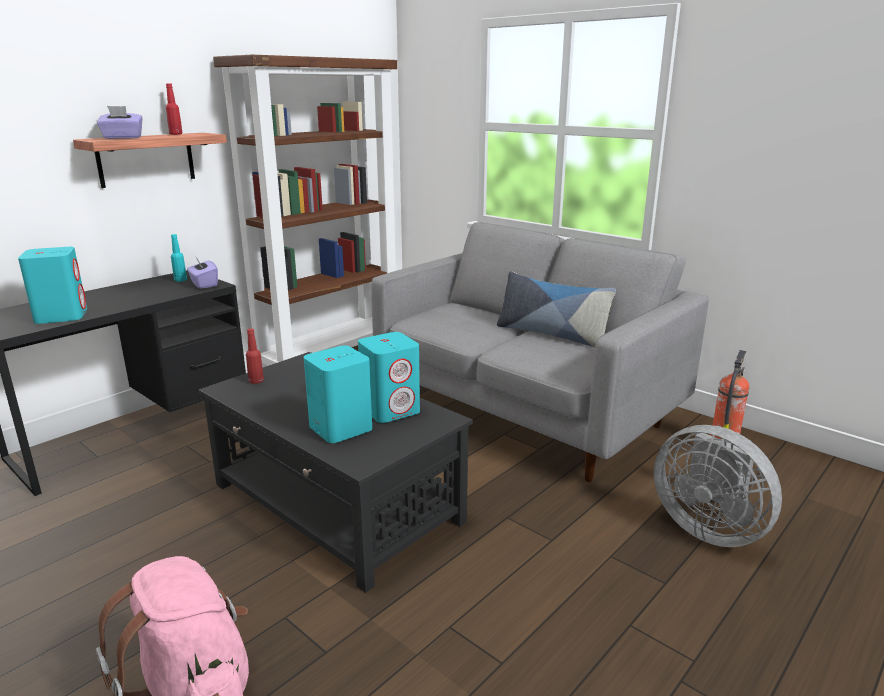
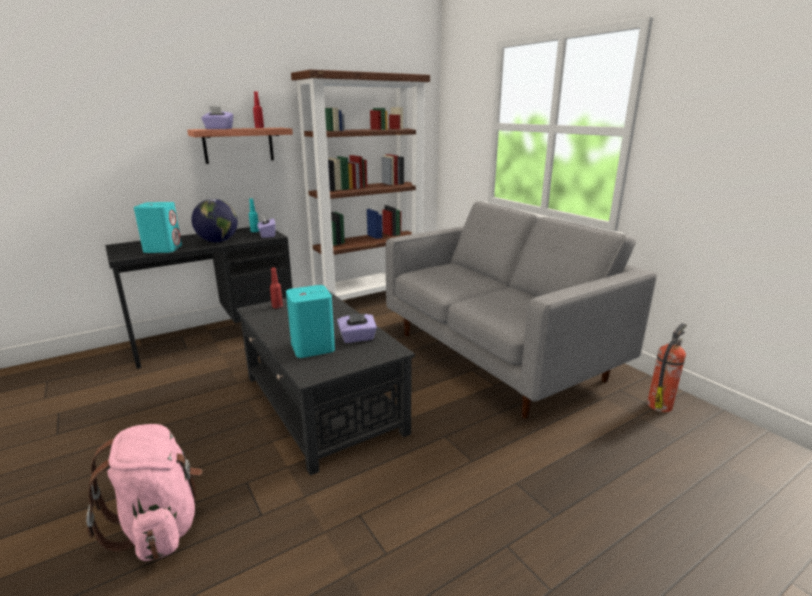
camera: 15 degrees right, 0 degrees up
(138, 299) = (218, 241): none -> globe
(391, 409) = (357, 338): turquoise speaker -> purple tissue box
(551, 334) = (516, 294): pillow -> none
(708, 528) = (614, 474): grey fan -> none

